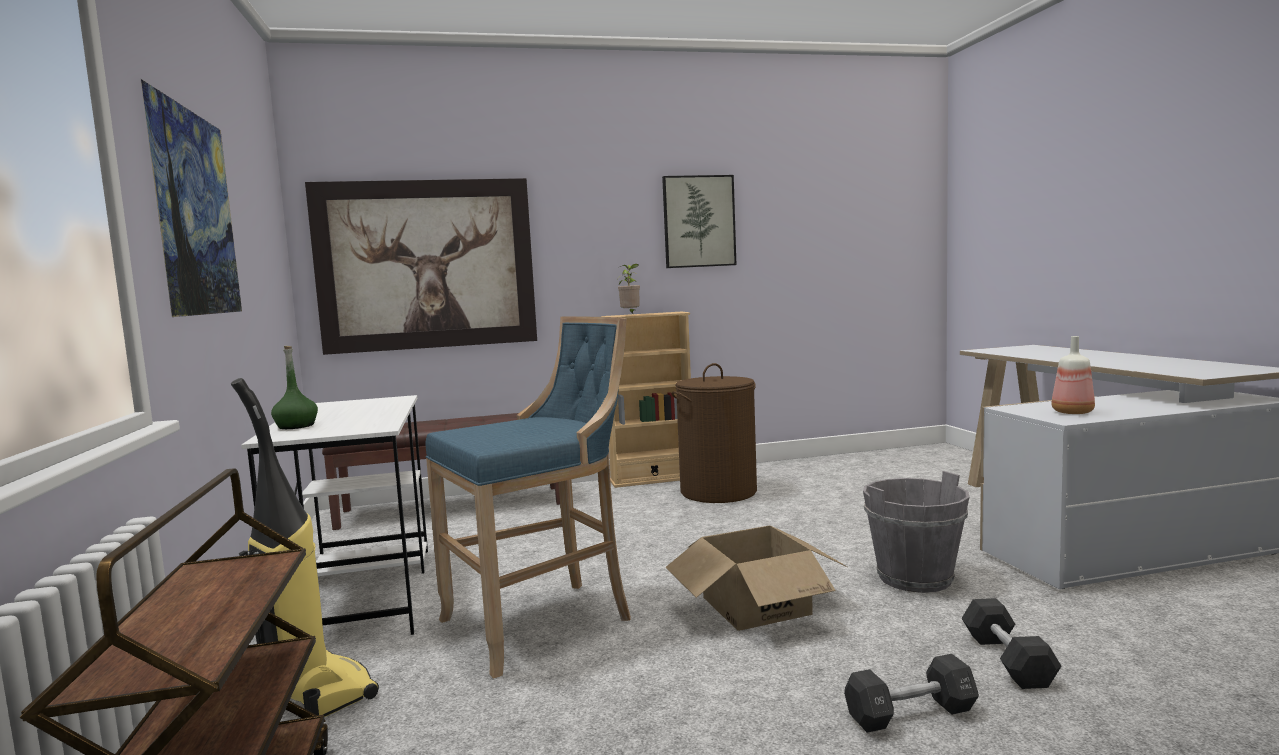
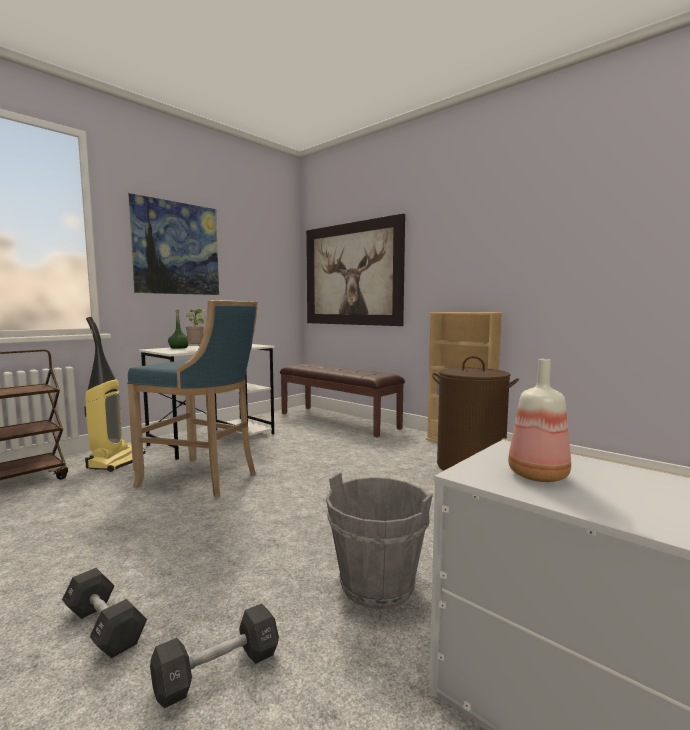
camera: 55 degrees right, 0 degrees up
(630, 315) = (448, 311): potted plant -> potted plant (197, 349)
(699, 221) = (529, 233): picture -> none
(756, 605) = (263, 528): cardboard box -> none

